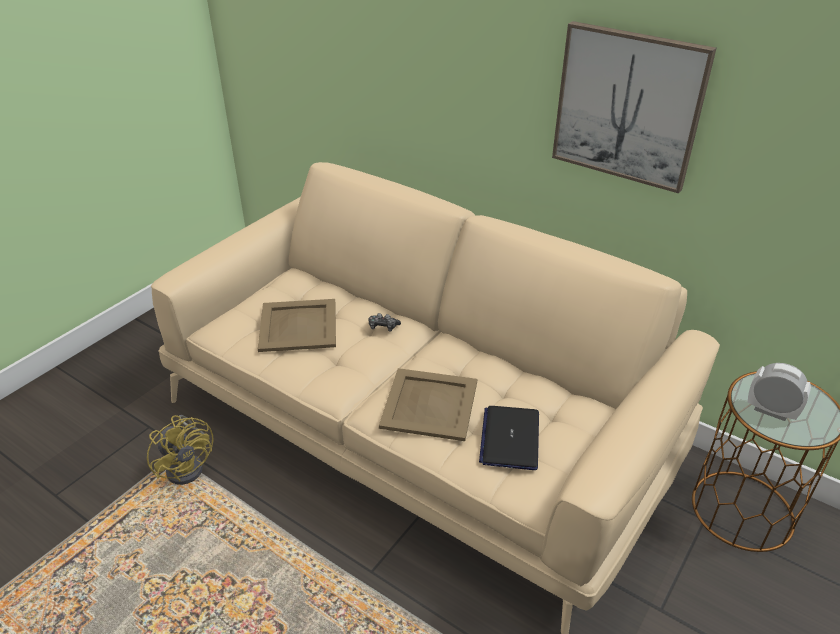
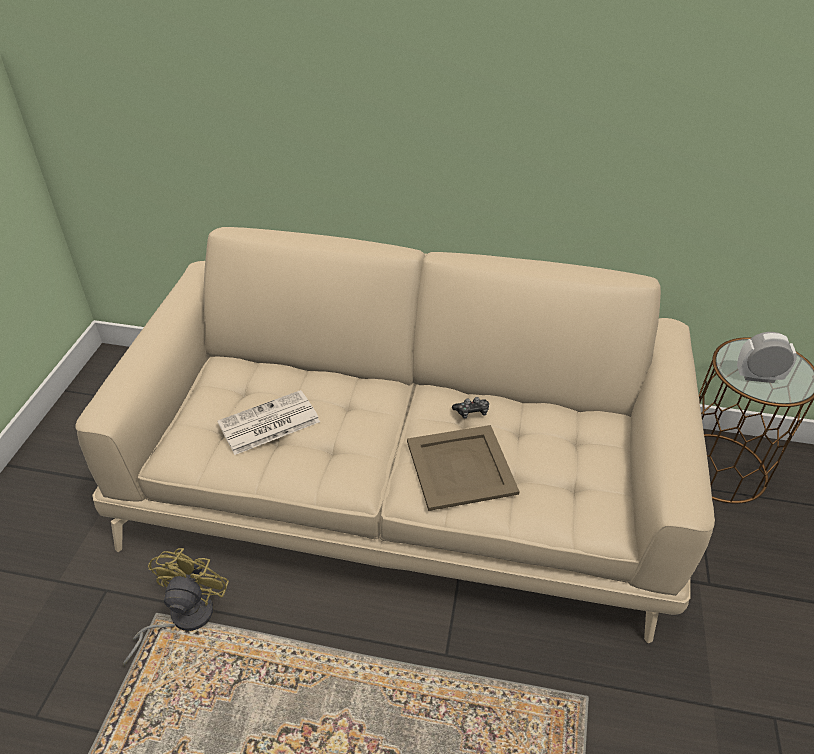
camera: 25 degrees left, 5 degrees up
(188, 465) = (182, 617): yellow fan -> yellow fan turned 105 degrees counterclockwise
(297, 326) = (268, 423): beige tray -> newspaper
(383, 326) = (360, 397): game controller -> game controller (471, 412)
(510, 438) = (557, 476): laptop -> none
(628, 106) = (583, 112): picture -> none

